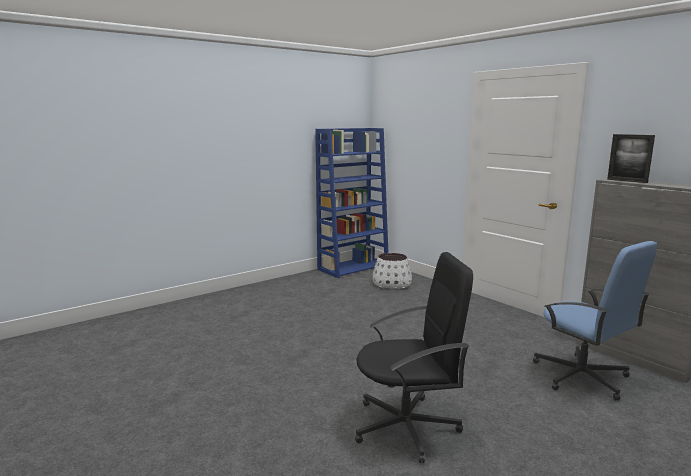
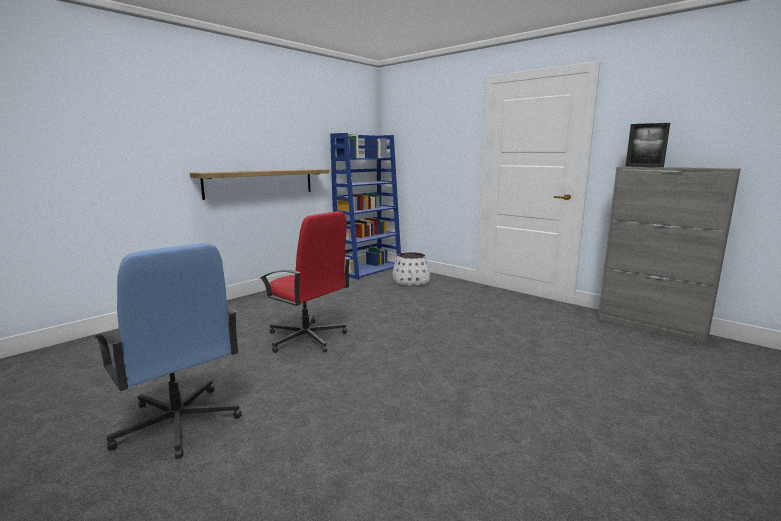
camera: 10 degrees left, 0 degrees up
(241, 180) = (260, 183): none -> shelf
(266, 340) = (307, 338): none -> red office chair
(407, 427) = (483, 407): black office chair -> none
(582, 377) = (618, 348): blue office chair -> blue office chair (178, 424)

